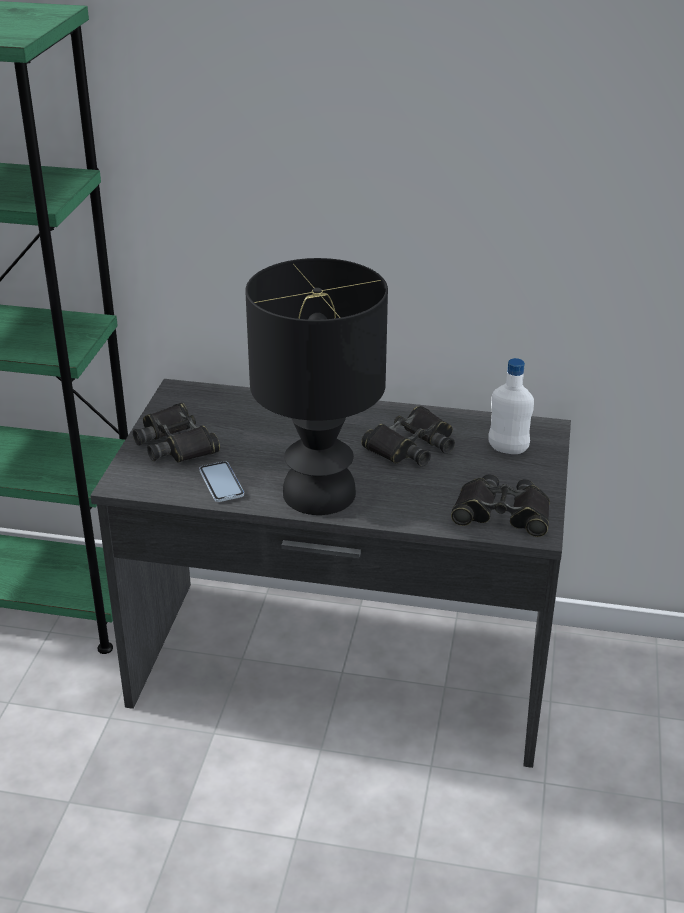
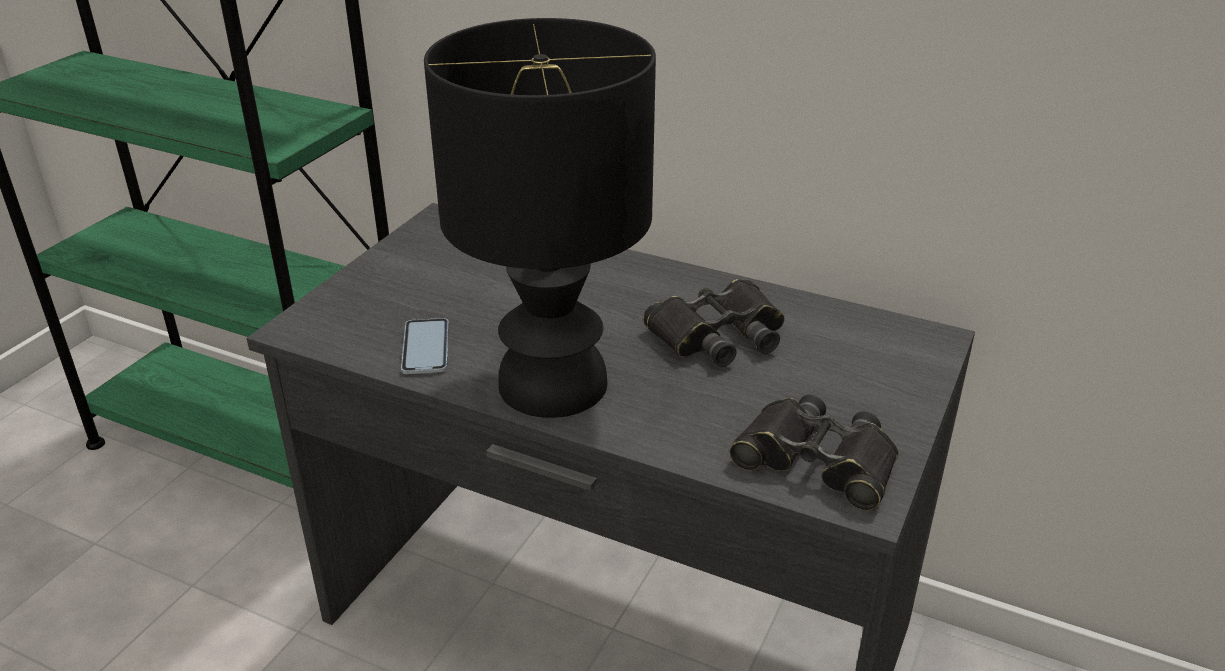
camera: 15 degrees right, 0 degrees up
(176, 443) = (398, 285): black binoculars -> none
(508, 449) = (861, 361): white bottle -> none

